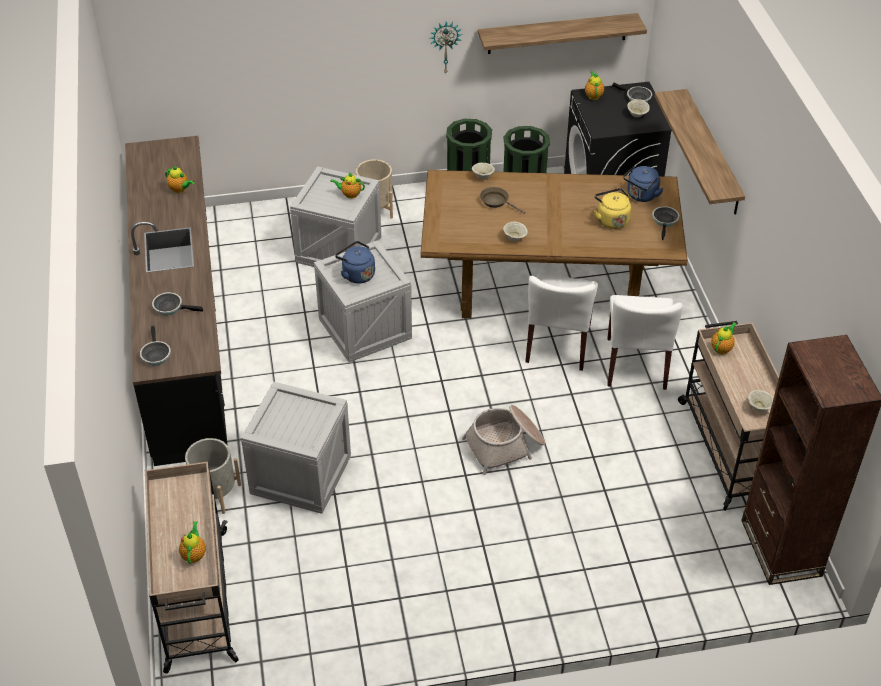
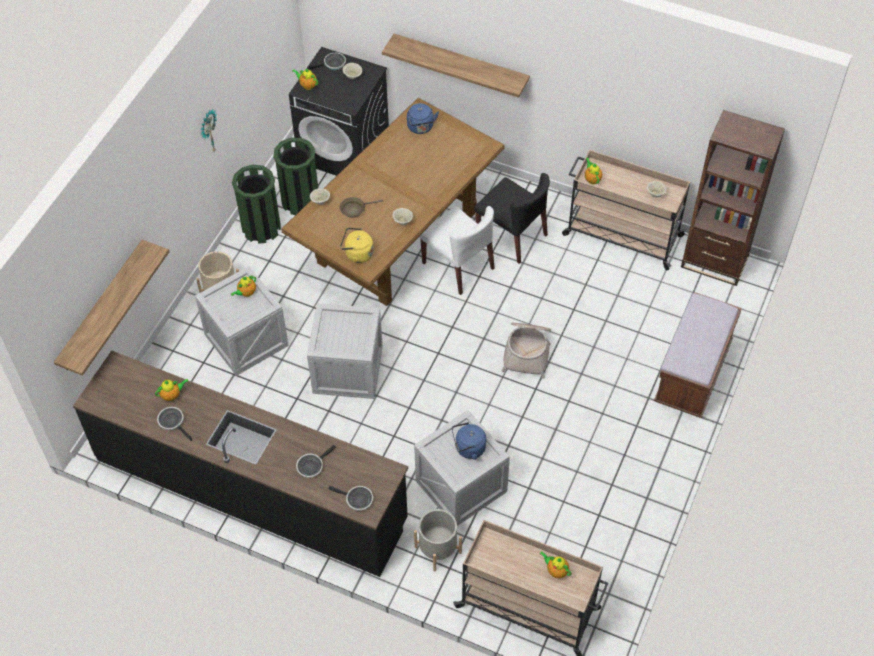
camera: 55 degrees left, 10 degrees up
(356, 274) = (341, 336): blue kettle -> blue kettle (468, 448)
(557, 33) = (259, 60): shelf -> shelf (102, 307)
(608, 601) = (693, 373): none -> brown bench
(611, 220) = (431, 158): yellow kettle -> yellow kettle (357, 254)
(636, 364) = (512, 236): white chair -> black chair
(665, 221) = (457, 131): frying pan -> frying pan (173, 422)

